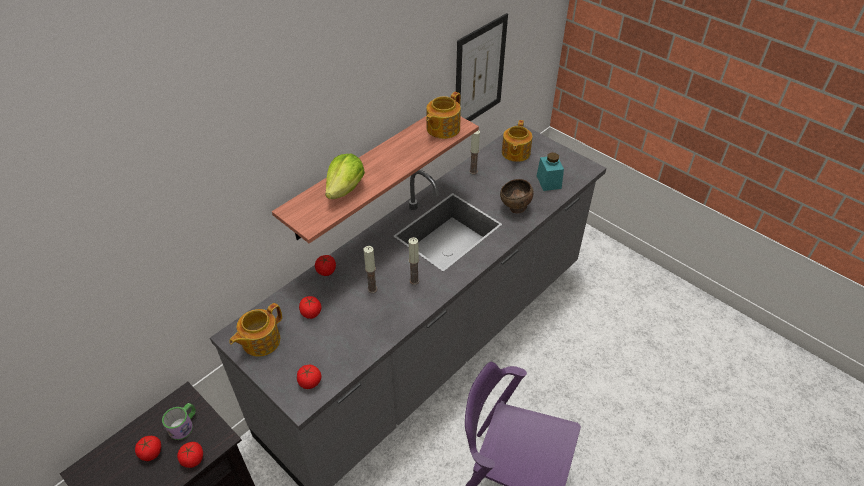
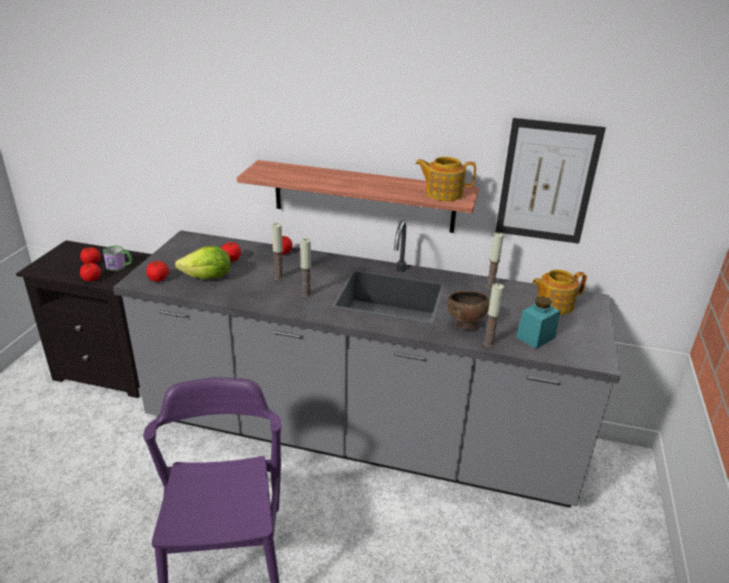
camera: 60 degrees right, 15 degrees down
(260, 341) = (188, 248): teapot -> none
(345, 189) = (310, 176): lettuce -> lettuce (208, 278)
(543, 207) = (488, 343): none -> candle

